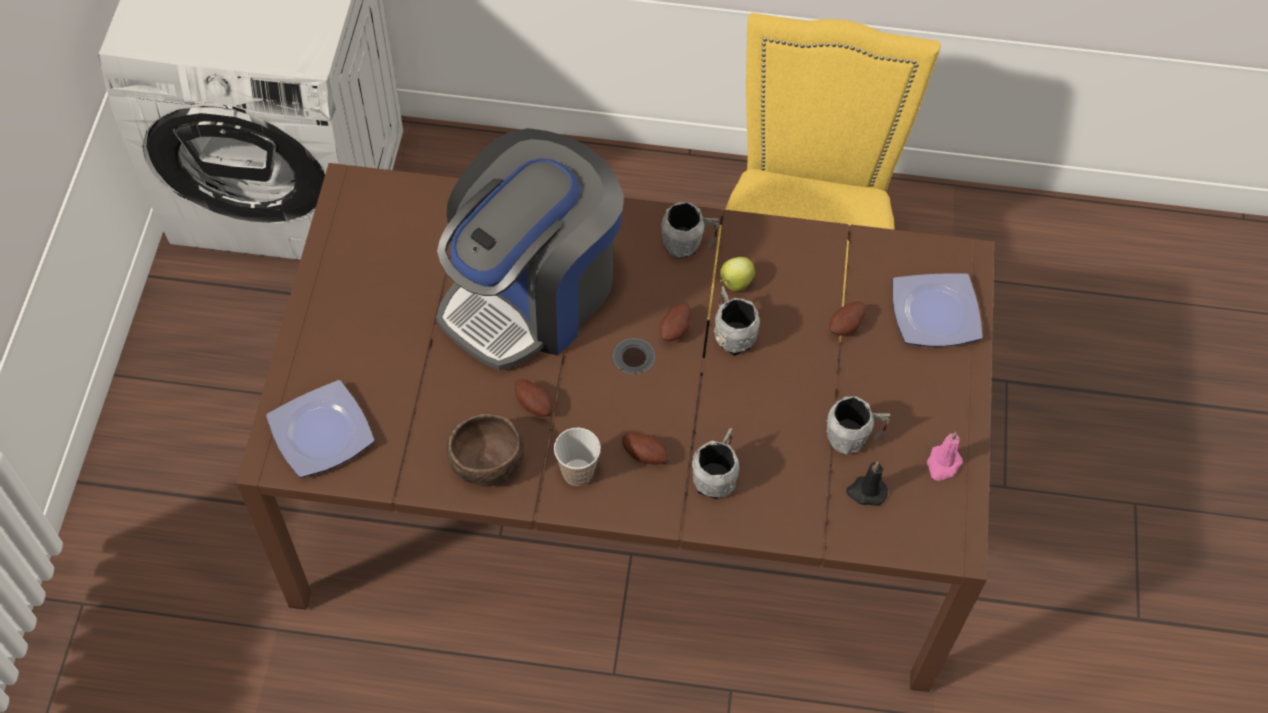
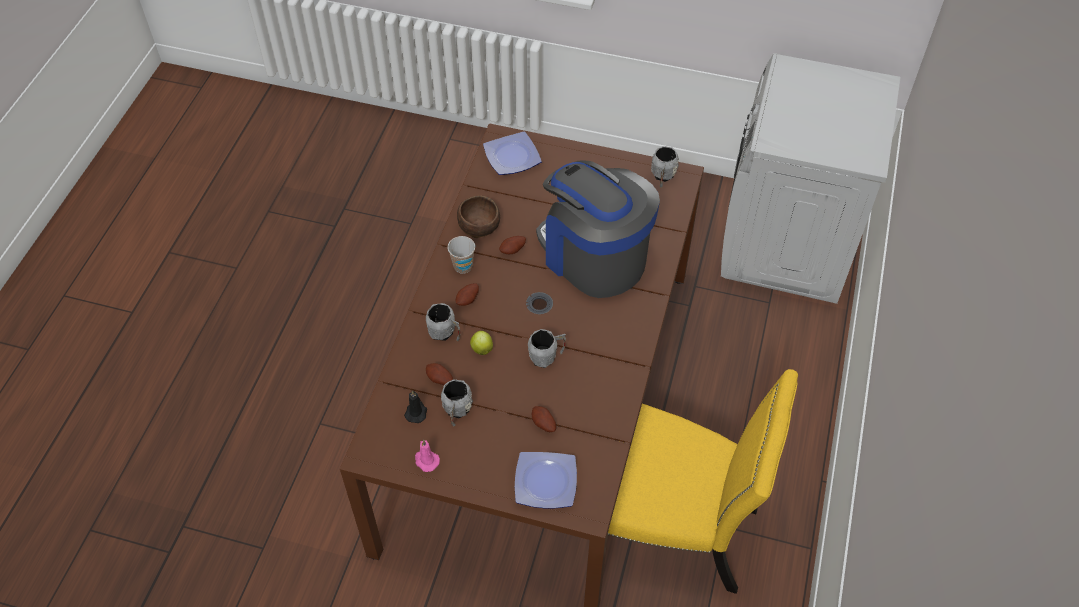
camera: 100 degrees right, 5 degrees down
(676, 330) = (554, 326): potato -> potato (439, 380)
(688, 245) = (621, 342): grey mug -> grey mug (662, 177)
(735, 283) = (587, 364): apple -> apple (481, 348)

